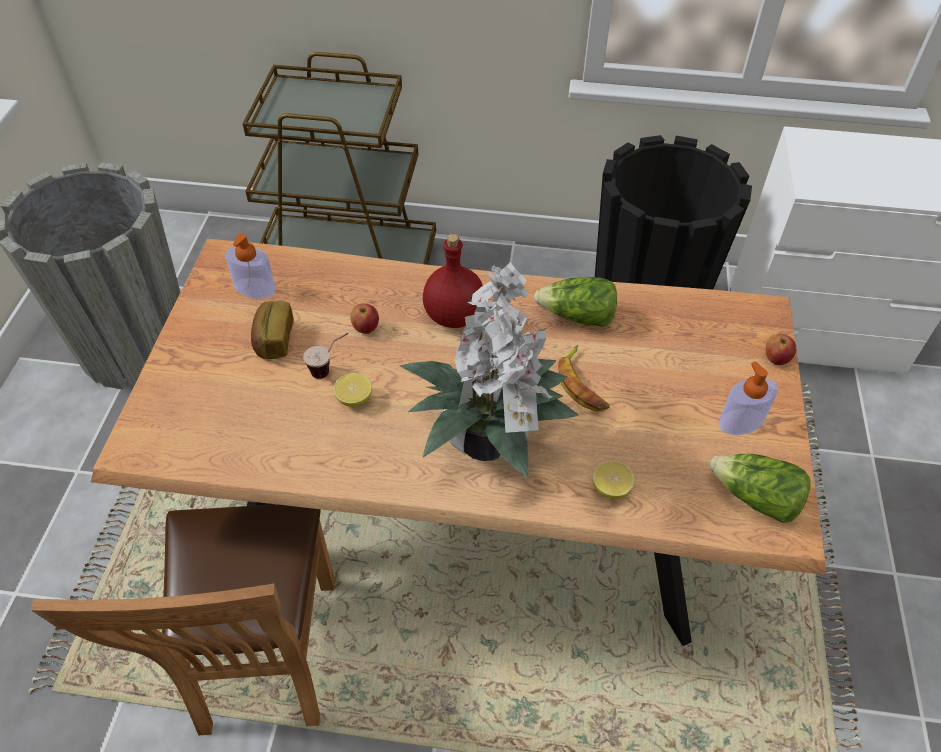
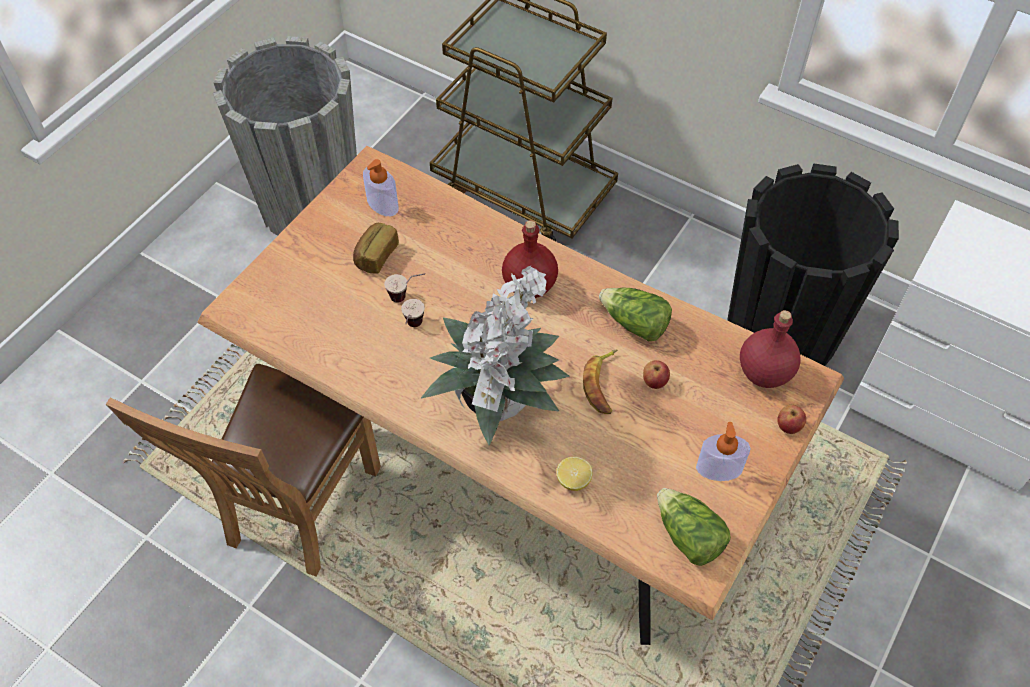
camera: 25 degrees right, 5 degrees up
(354, 399) = (413, 329): lemon -> cup
(366, 328) = (452, 271): apple -> apple (654, 382)
(724, 320) = (764, 373): none -> red bottle

